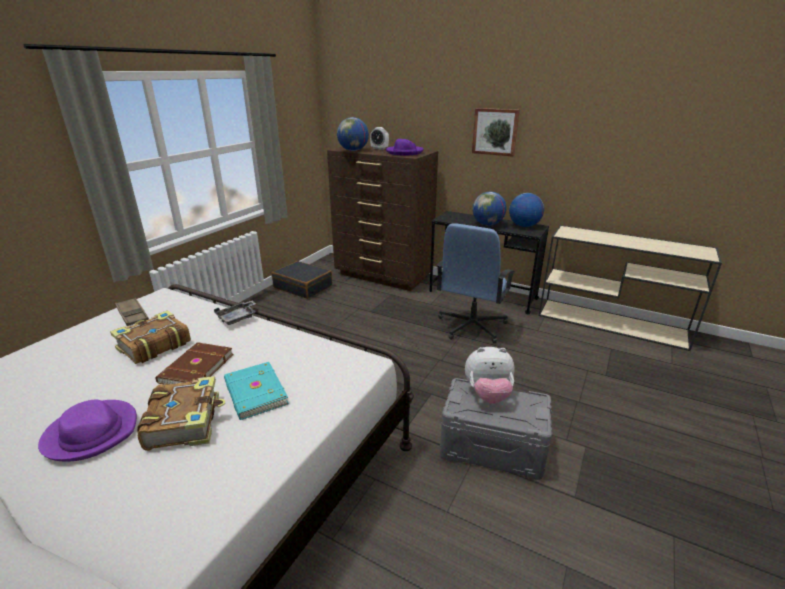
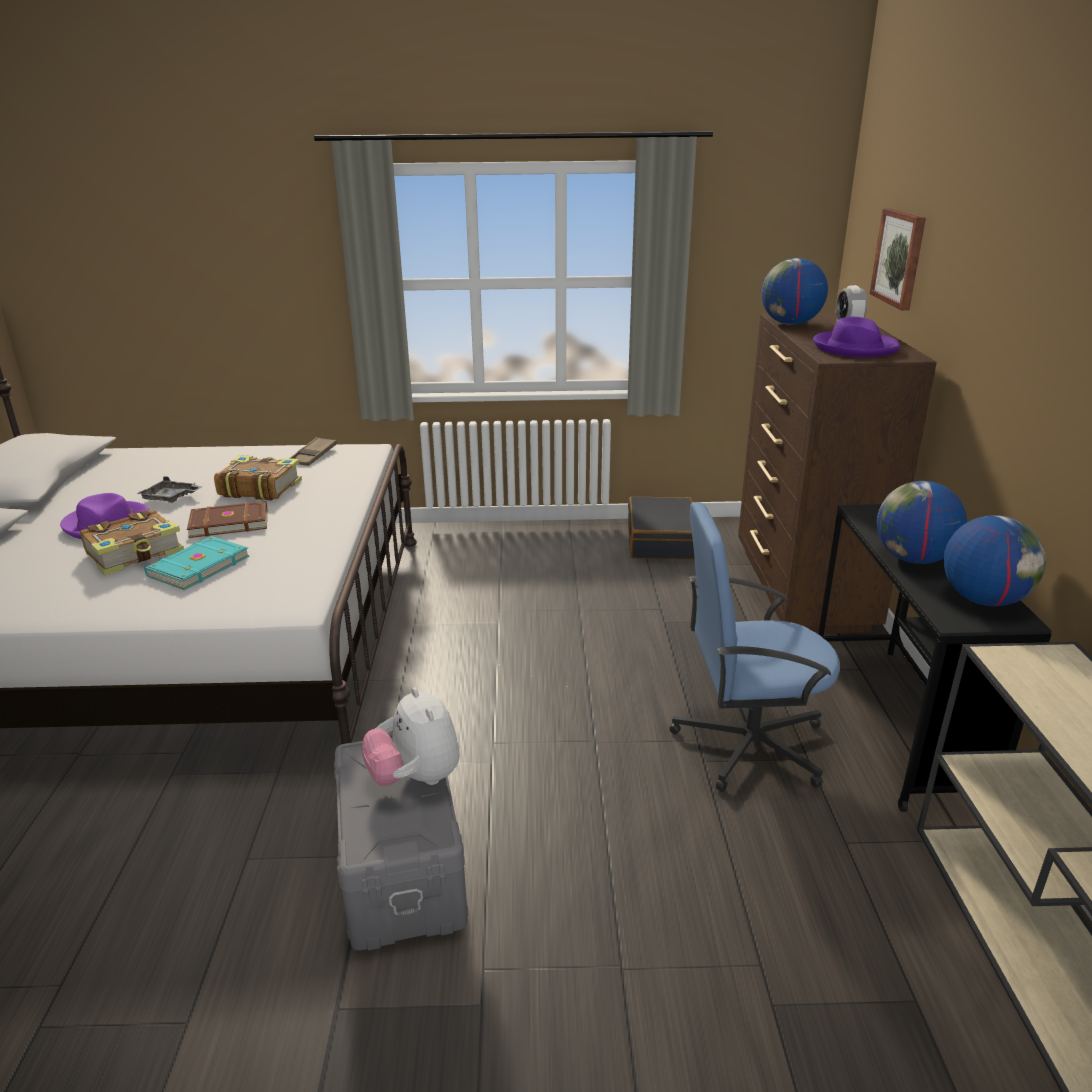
camera: 60 degrees right, 0 degrees up
(238, 318) = (345, 501): grey tray -> grey tray (171, 498)
(495, 131) = (1026, 344): picture -> picture (900, 258)

